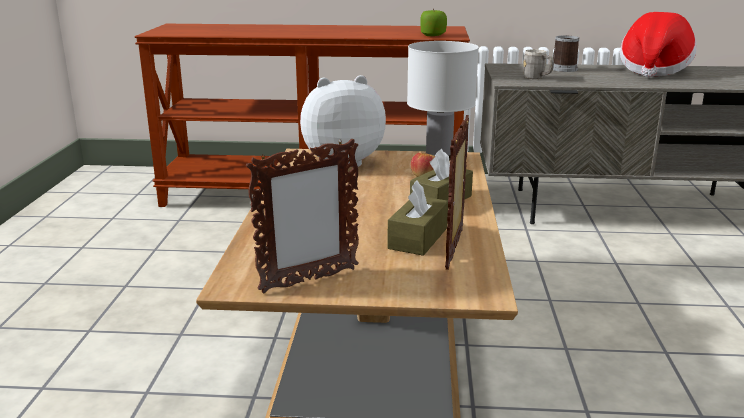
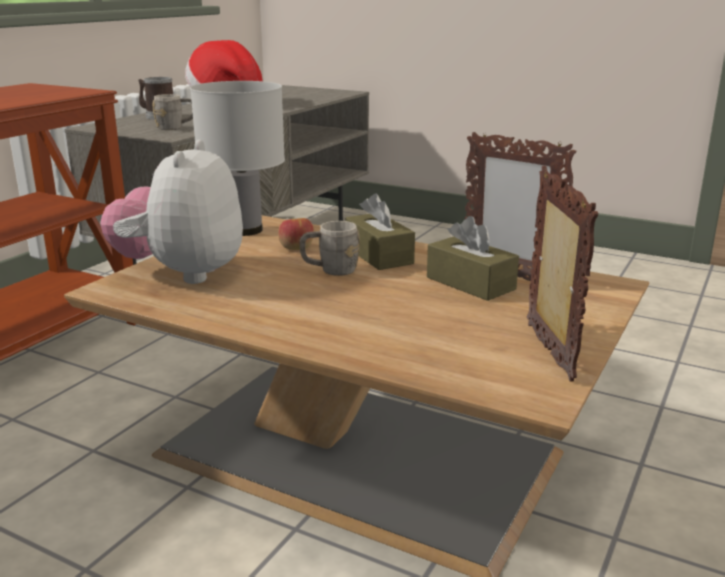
camera: 65 degrees left, 0 degrees up
(391, 194) = (330, 270): none -> grey mug
(433, 35) = (58, 94): apple -> none

